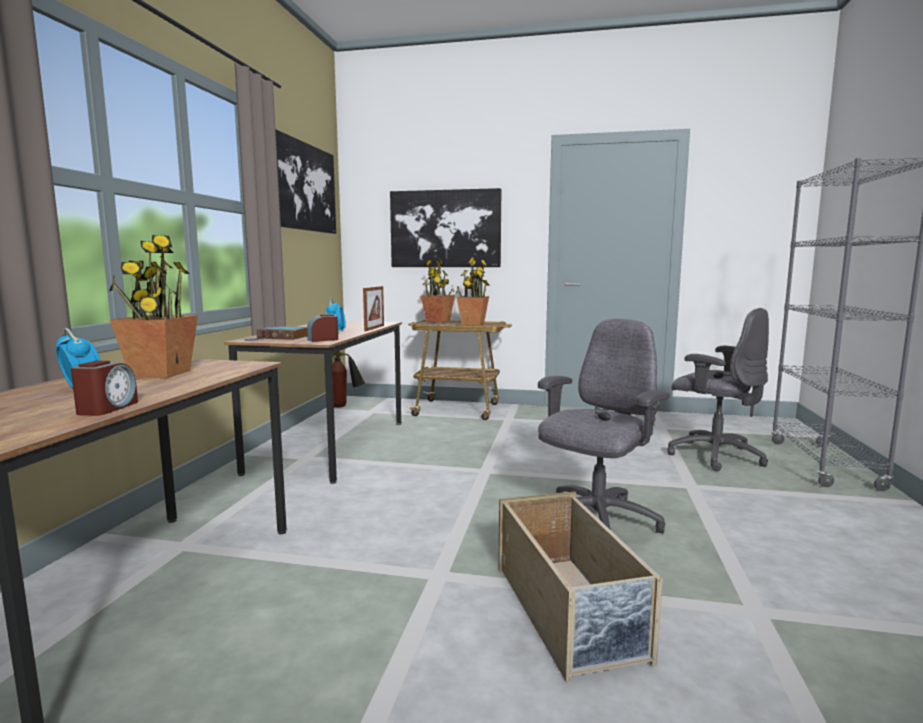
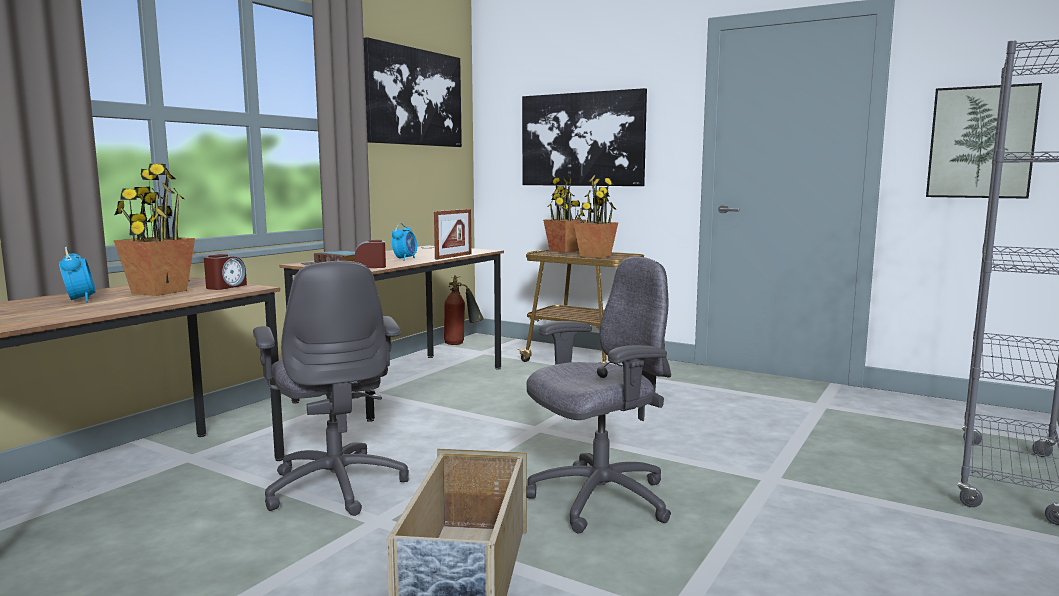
camera: 20 degrees right, 0 degrees up
(107, 408) = (61, 317): alarm clock -> alarm clock (226, 287)
(714, 455) = (852, 447): grey office chair -> grey office chair (336, 485)
(748, 234) = (981, 142): none -> picture

